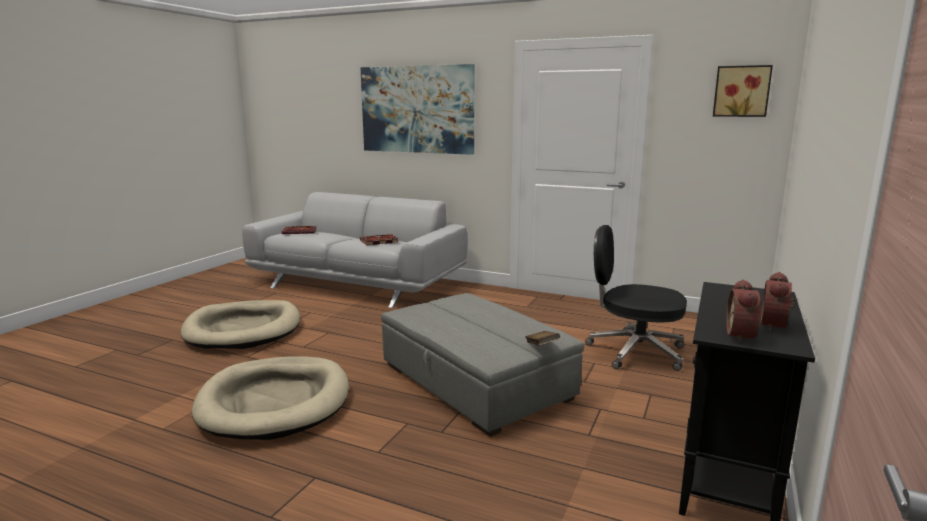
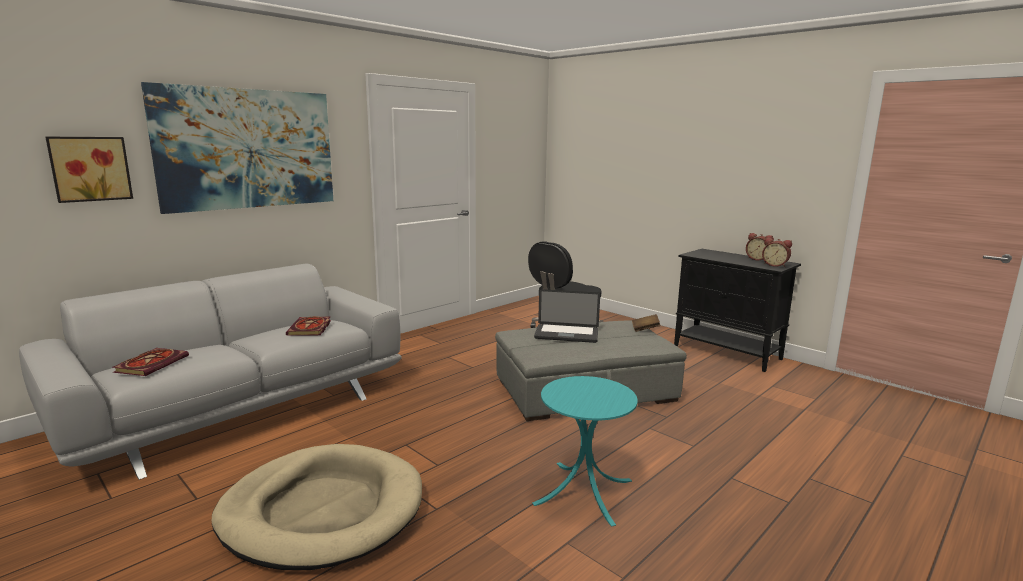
camera: 70 degrees left, 0 degrees up
(275, 402) = (583, 491): beige dog bed -> turquoise side table
(476, 313) = (566, 334): none -> laptop
(741, 91) = (524, 132): picture -> picture (90, 168)

